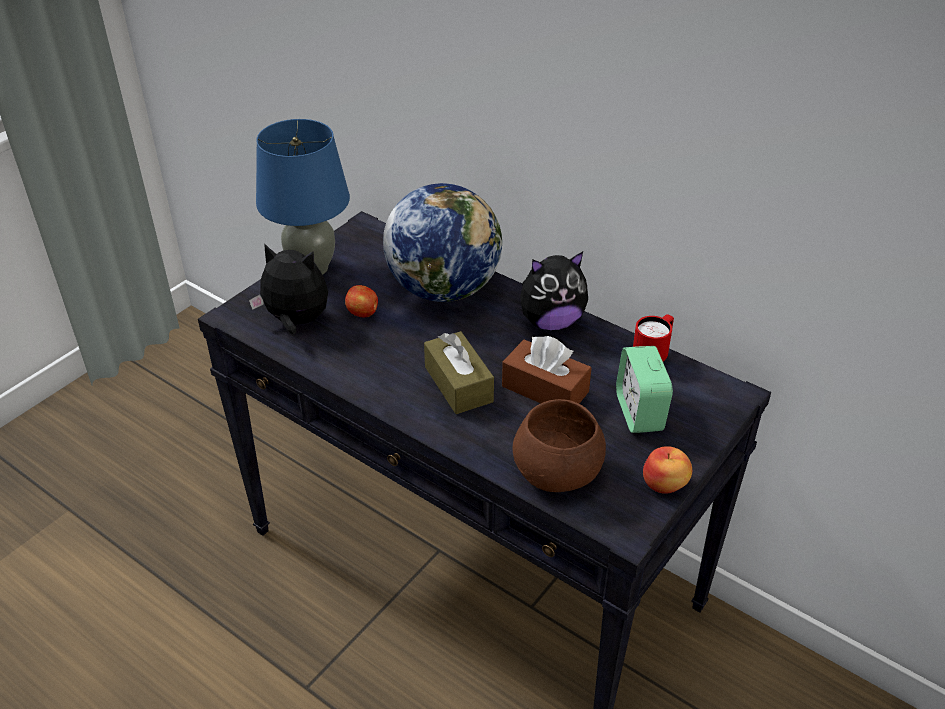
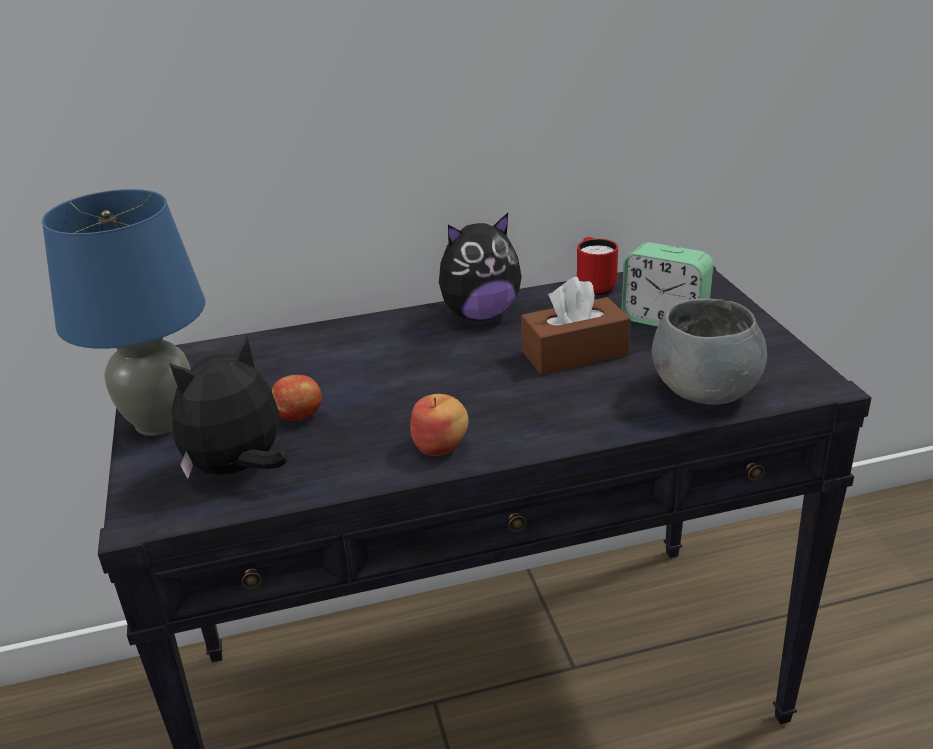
camera: 50 degrees left, 10 degrees down
(444, 289) = (340, 351): globe -> none
(458, 384) = (504, 398): brown tissue box -> none
(551, 321) = (480, 314): plush toy -> plush toy turned 45 degrees clockwise
(558, 473) = (706, 391): brown bowl -> grey bowl
(665, 485) = (775, 343): apple -> apple (441, 446)

